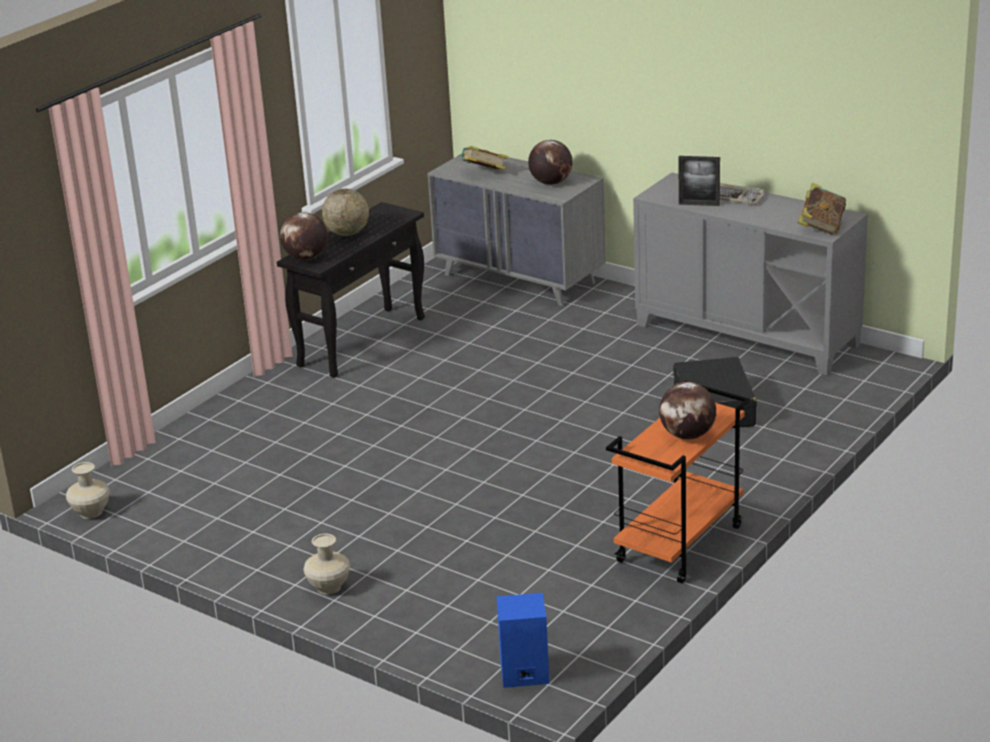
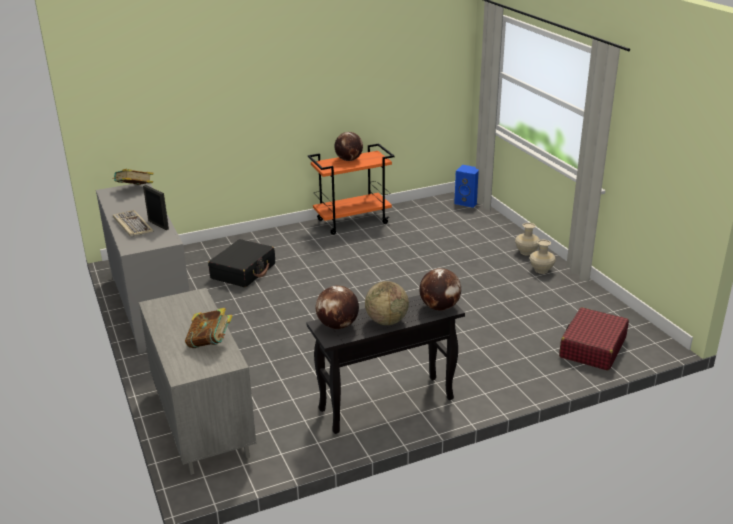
camera: 150 degrees left, 0 degrees up
(91, 512) = (649, 332): beige vase -> beige vase (541, 270)
(163, 467) = (592, 348): none -> red suitcase
(551, 183) = (180, 311): globe -> globe (338, 326)

